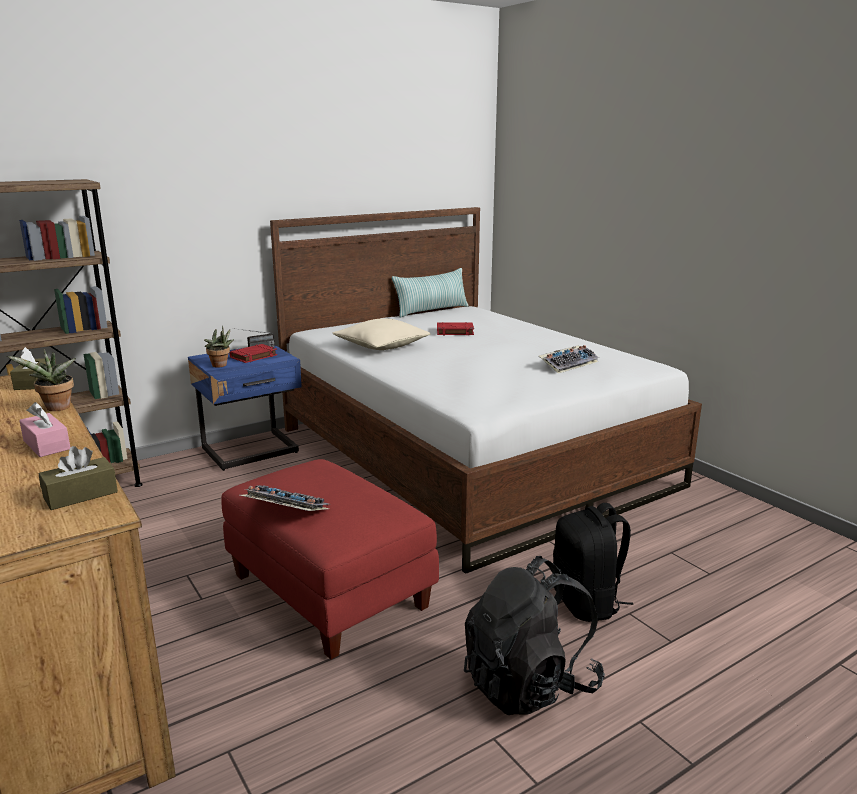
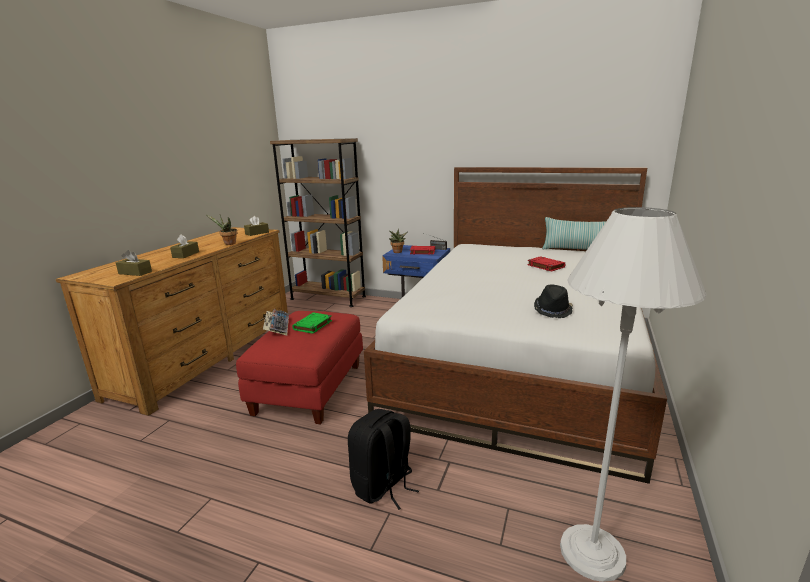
camera: 55 degrees right, 0 degrees up
(46, 445) = (186, 254): pink tissue box -> brown tissue box
(327, 485) = (312, 325): none -> green book
(381, 346) = (474, 262): beige pillow -> none
(529, 684) = (270, 493): black backpack -> none
(568, 364) = (553, 310): keyboard -> black hat
(742, 540) = (592, 552): none -> white floor lamp

